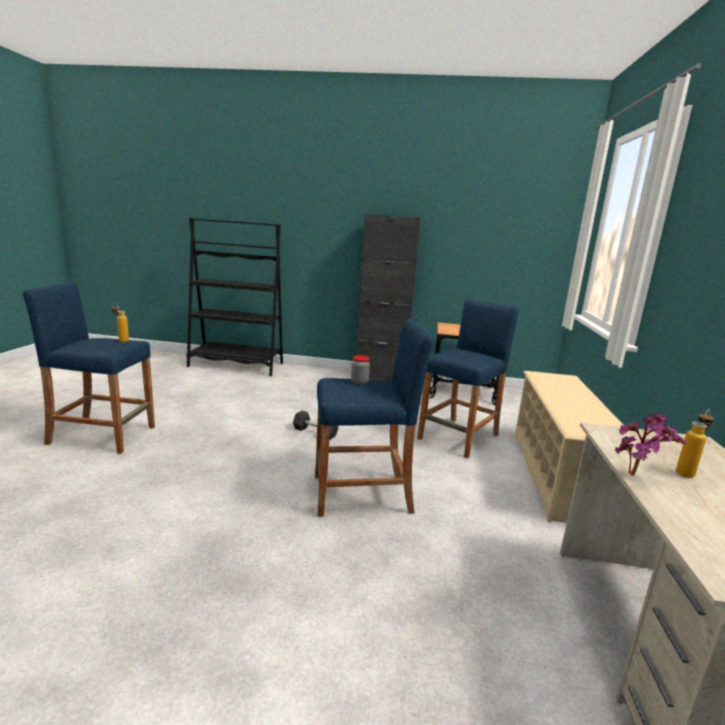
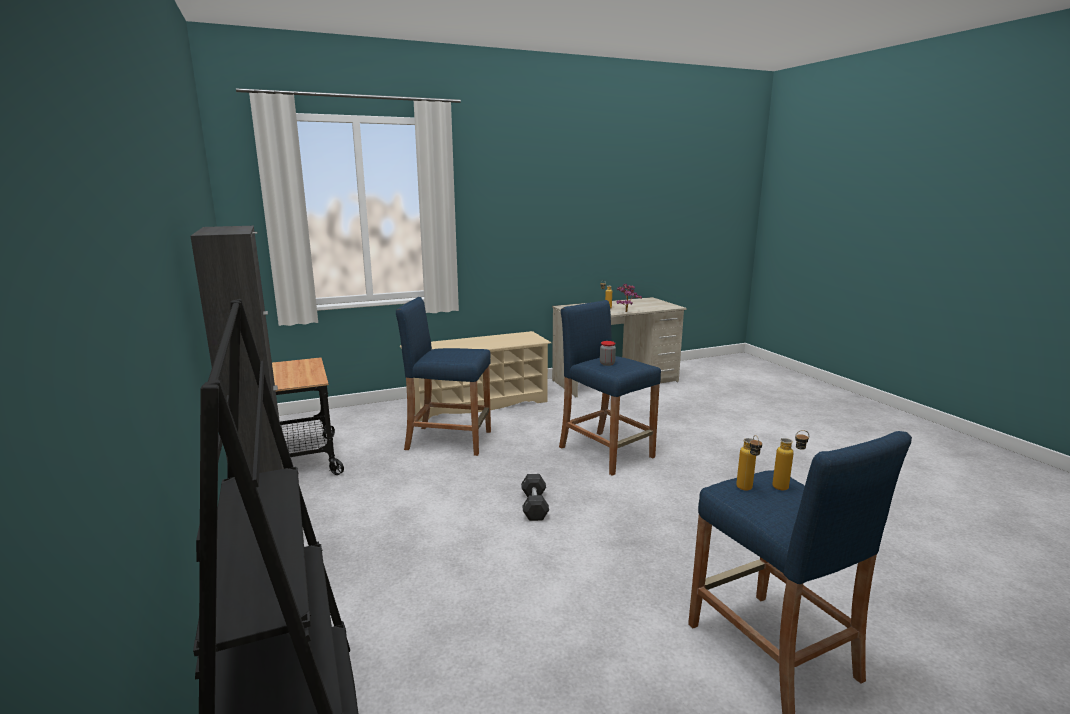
camera: 120 degrees left, 0 degrees up
(99, 345) = (787, 487): none -> bottle

